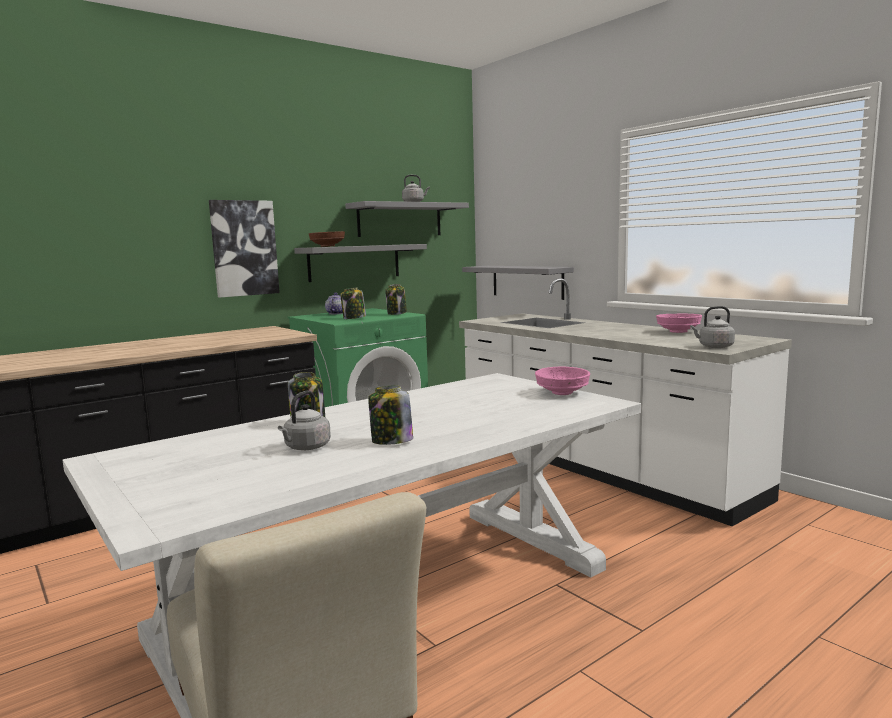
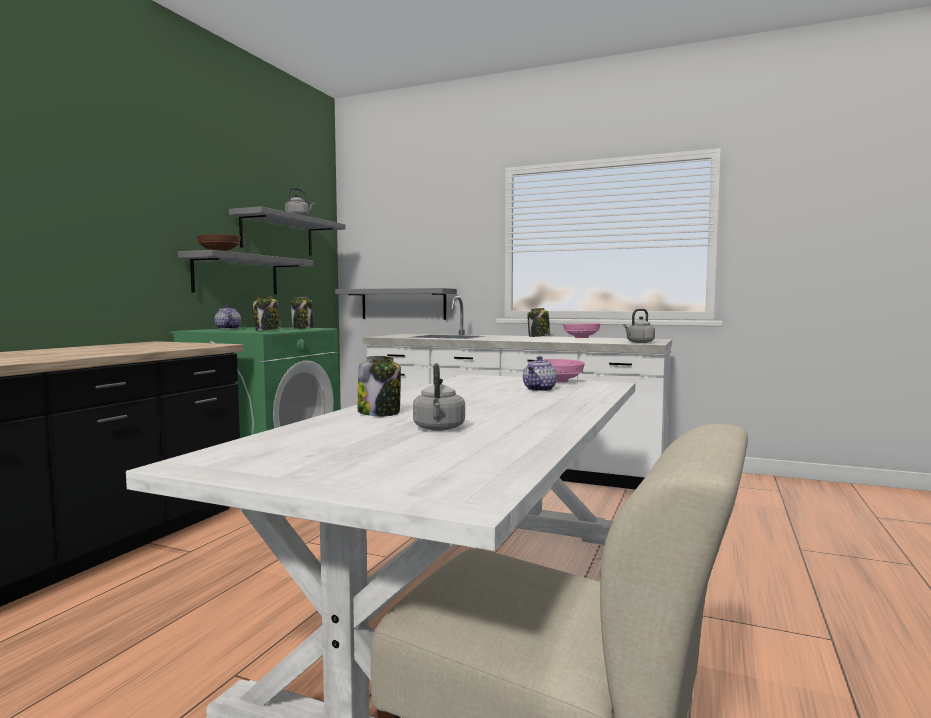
camera: 30 degrees left, 5 degrees down
(244, 248) = (123, 244): picture -> none
(391, 441) = (511, 417): jar -> jar (538, 337)
(509, 404) = (539, 389): none -> teapot

